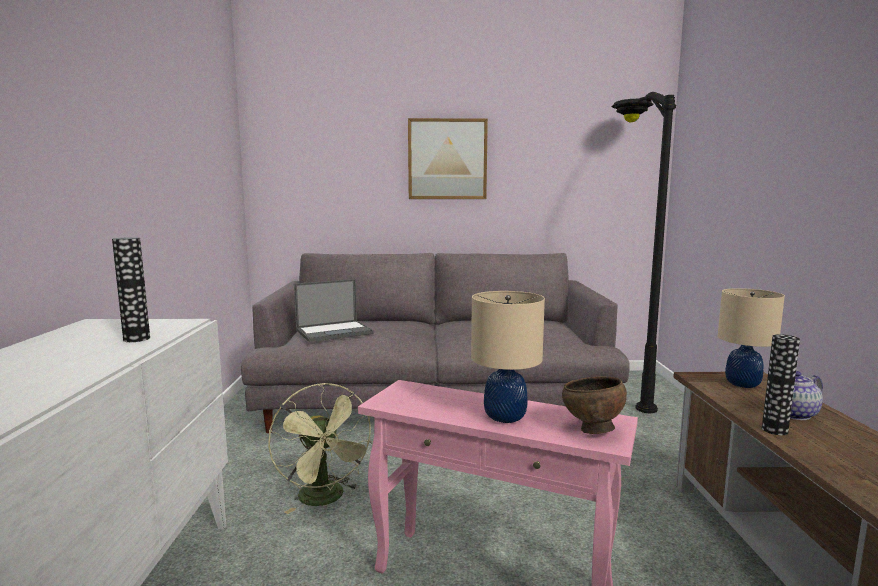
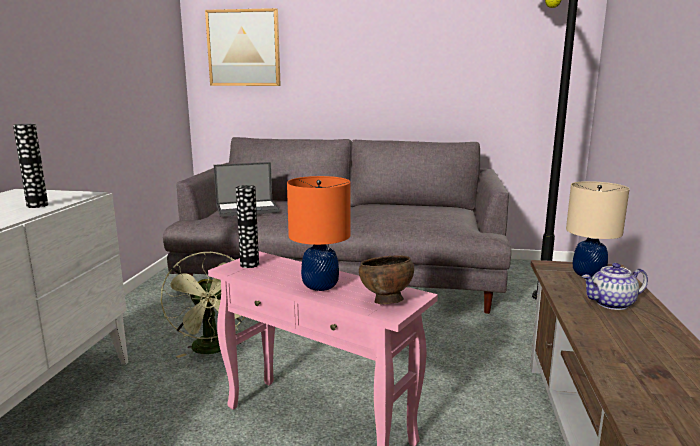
camera: 10 degrees right, 5 degrees up
(447, 159) = (369, 48): picture -> picture (244, 48)
(504, 417) = (320, 286): beige table lamp -> orange table lamp
(774, 430) = (578, 316): vase -> vase (249, 264)

